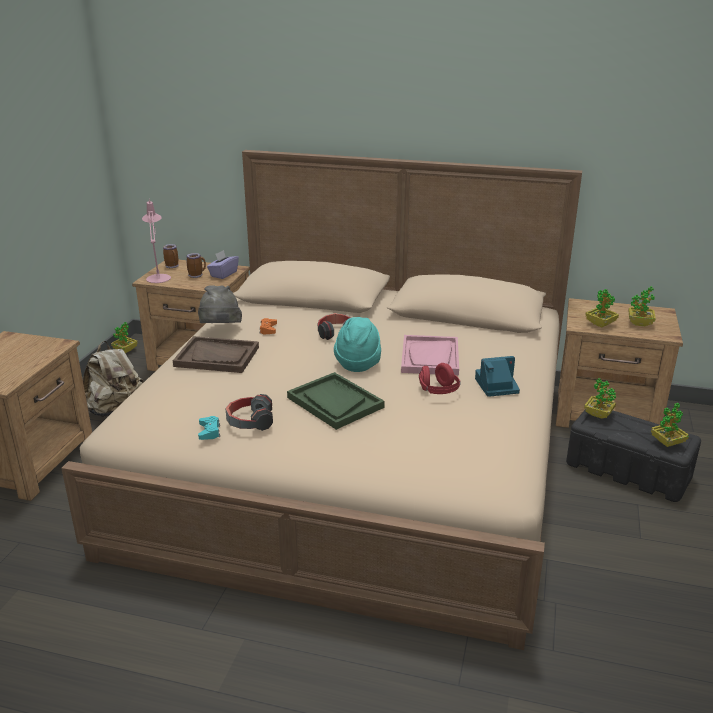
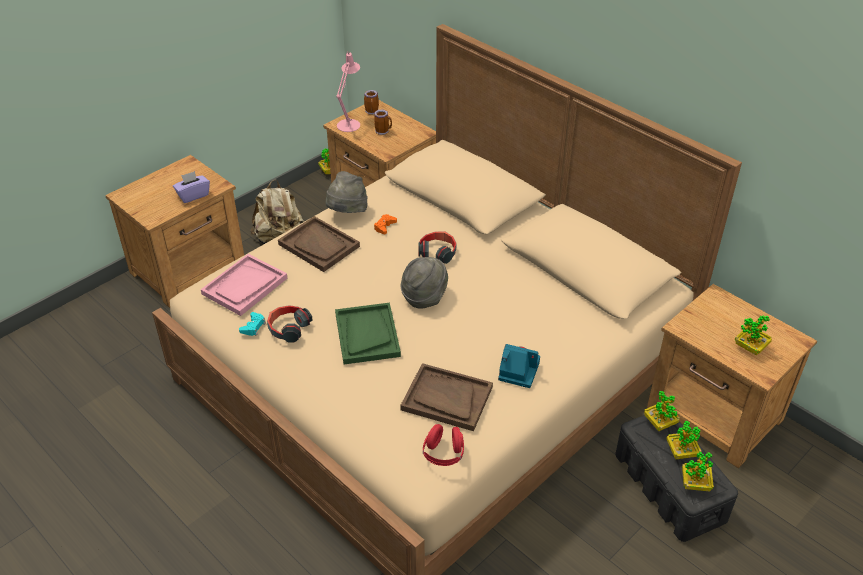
camera: 30 degrees right, 15 degrees up
(223, 274) = (407, 137): purple tissue box -> purple tissue box (193, 195)
(358, 363) = (424, 296): turquoise hat -> grey hat
(430, 357) = (492, 314): pink tray -> pink tray (244, 286)
(438, 391) = (461, 357): red headphones -> red headphones (443, 454)
(459, 422) = (446, 398): none -> brown tray
(600, 324) = (706, 332): potted plant -> potted plant (681, 452)

